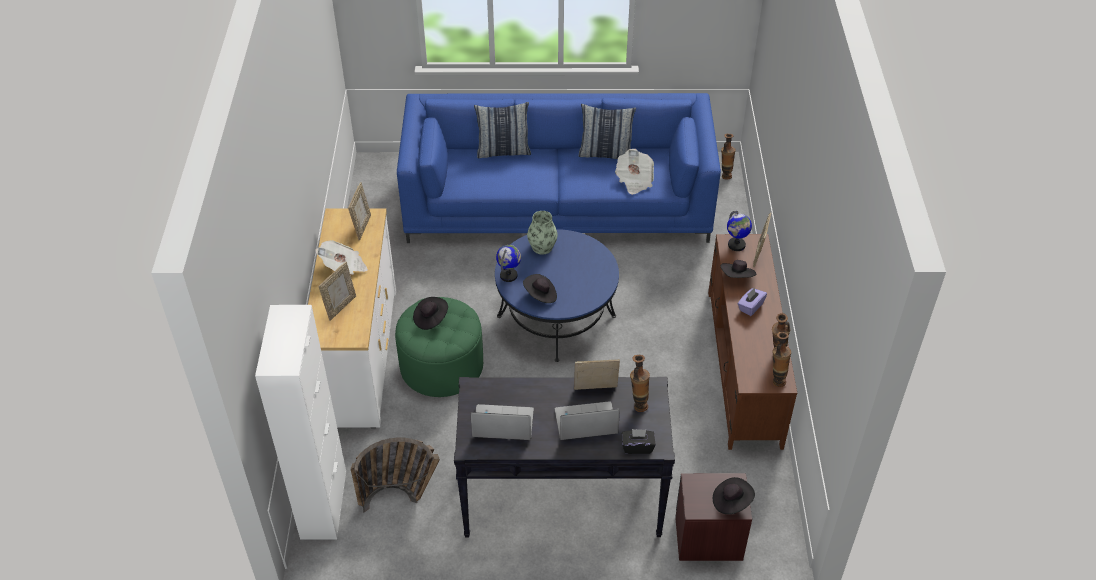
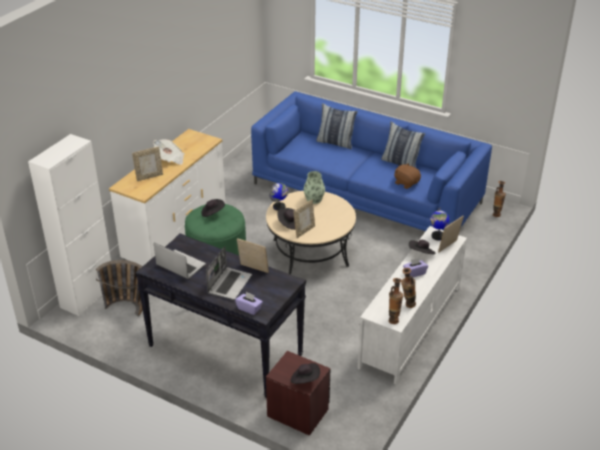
camera: 30 degrees right, 10 degrees down
(362, 227) = (199, 143): picture frame -> picture frame (304, 231)
(556, 316) = (310, 252): blue coffee table -> beige coffee table
(585, 423) = (229, 284): laptop -> laptop turned 90 degrees clockwise
(634, 180) = (406, 183): newspaper -> brown plush toy
(637, 447) = (249, 308): black tissue box -> purple tissue box
(638, 404) = (272, 287): vase -> none
(743, 367) = (410, 326): brown tv stand -> white tv stand

